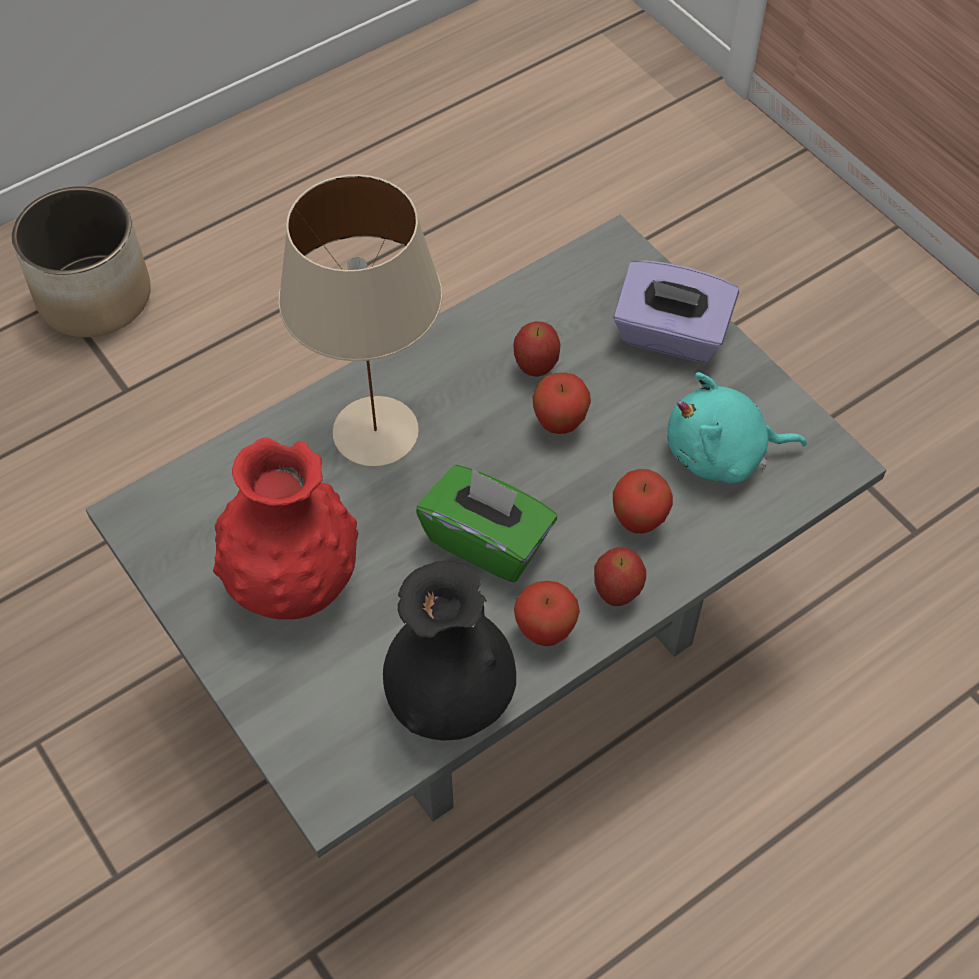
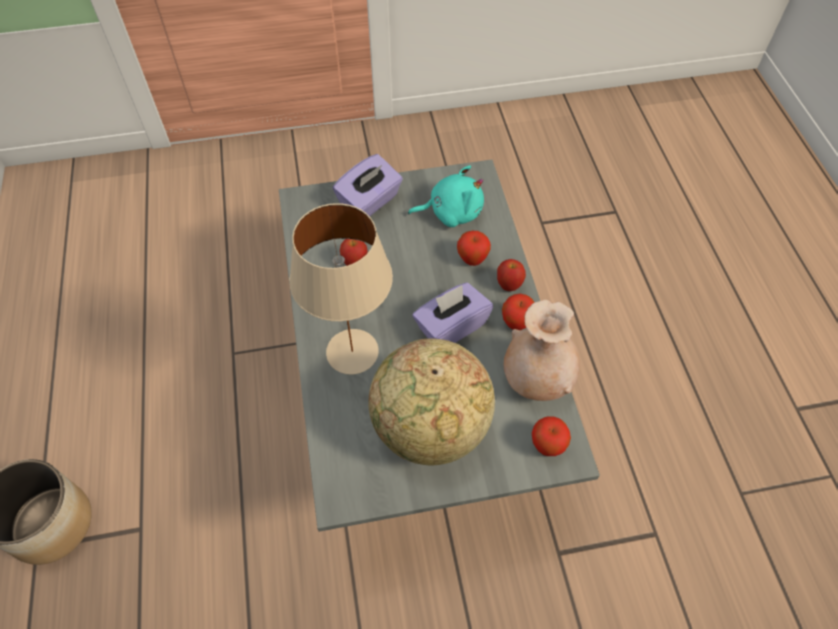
camera: 65 degrees left, 0 degrees up
(294, 581) = (430, 428): red vase -> globe
(450, 698) = (536, 379): black vase -> beige vase
(487, 540) = (451, 327): green tissue box -> purple tissue box
(559, 424) = (396, 268): apple -> apple (547, 446)
(722, 454) = (451, 212): turquoise plush toy -> turquoise plush toy turned 120 degrees counterclockwise

